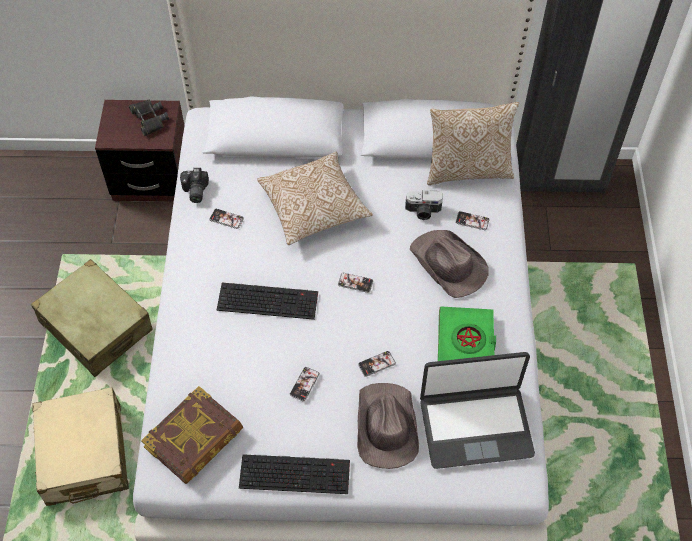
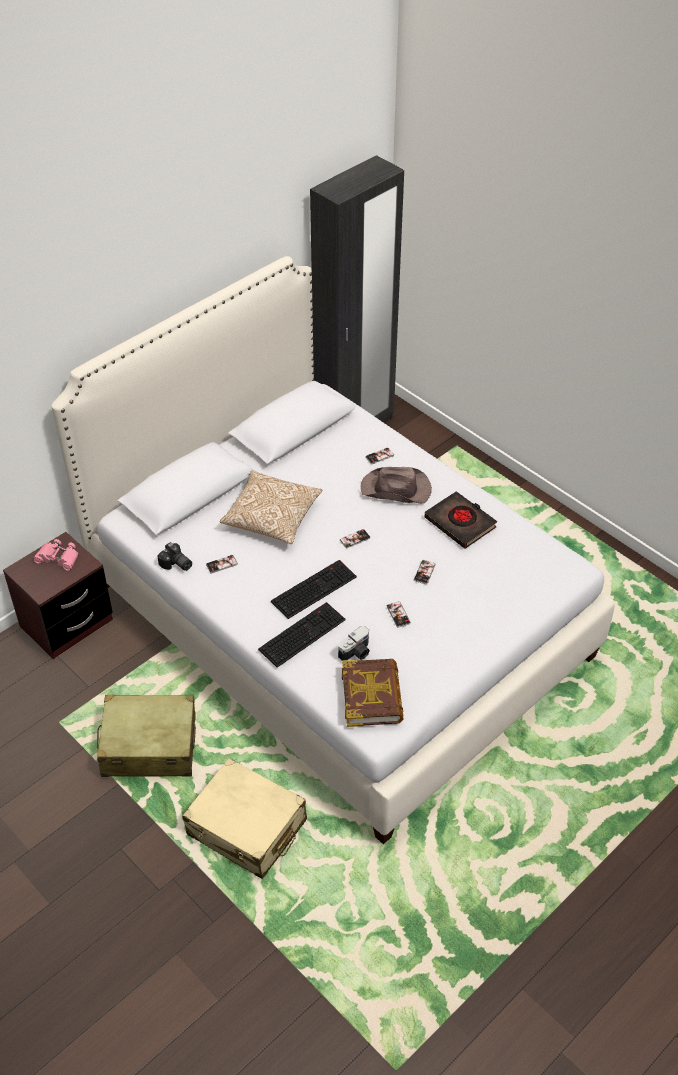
camera: 45 degrees left, 10 degrees down
(149, 119) = (58, 558): black binoculars -> pink binoculars
(296, 473) = (455, 664): keyboard -> keyboard (302, 633)
(386, 427) = (473, 599): brown hat -> none
(423, 211) = (343, 471): camera -> camera (356, 653)
(466, 343) = (460, 523): green book -> black book
(468, 170) = (340, 430): pillow -> none
(475, 426) = (520, 560): laptop -> none

